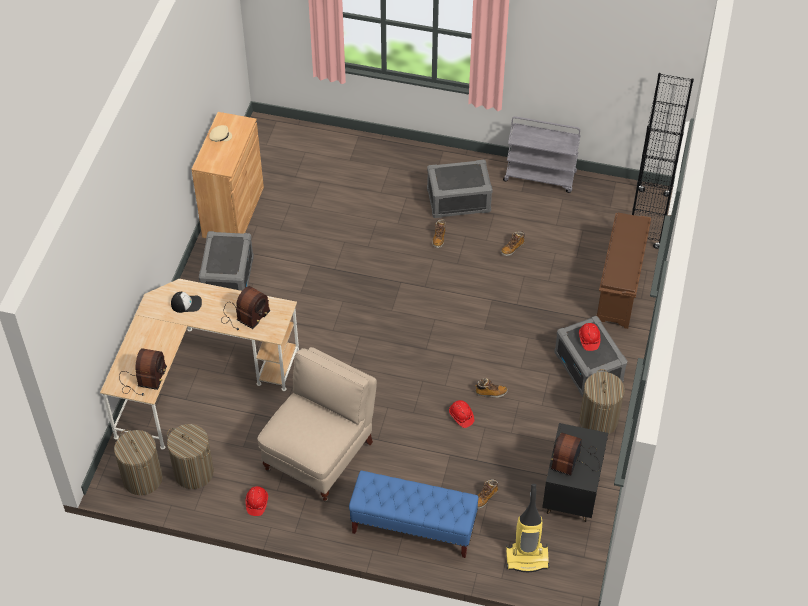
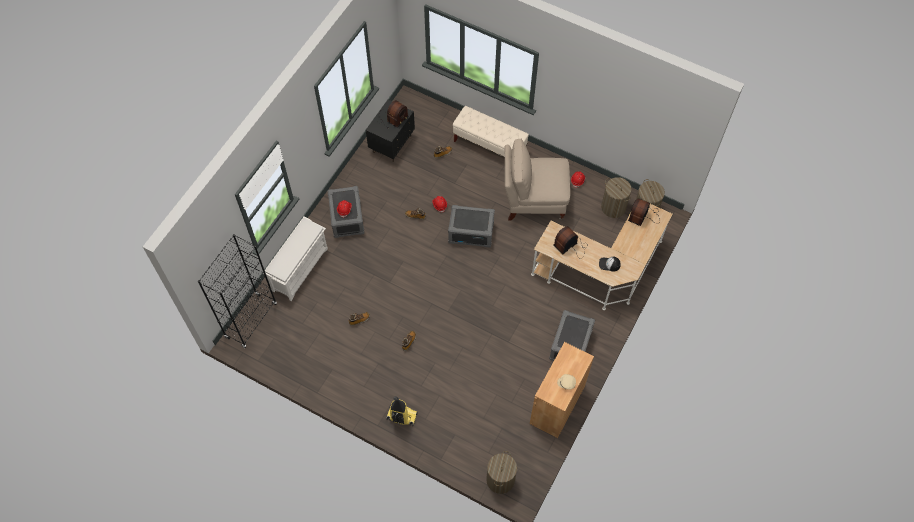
camera: 165 degrees left, 10 degrees up
(320, 455) = (533, 200): beige chair -> beige chair turned 45 degrees clockwise
(413, 527) = (489, 146): blue bench -> beige bench
(458, 201) = (383, 372): grey storage box -> grey storage box (471, 232)
(527, 558) = (431, 116): vacuum cleaner -> vacuum cleaner (401, 417)
(540, 177) = (312, 379): grey cart -> none
(598, 420) = (356, 183): laundry basket -> laundry basket (500, 480)
(619, 290) = (300, 268): brown shoe rack -> white shoe rack

